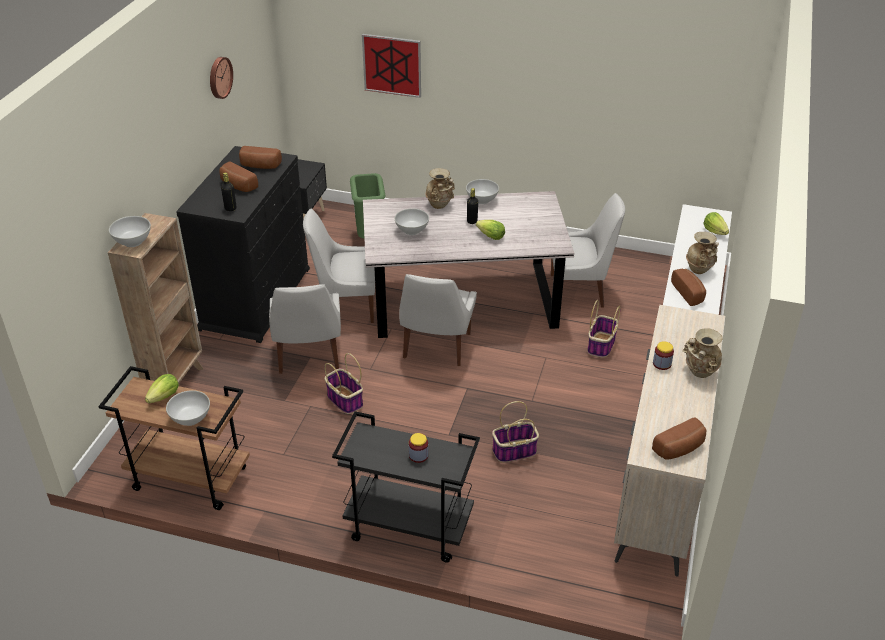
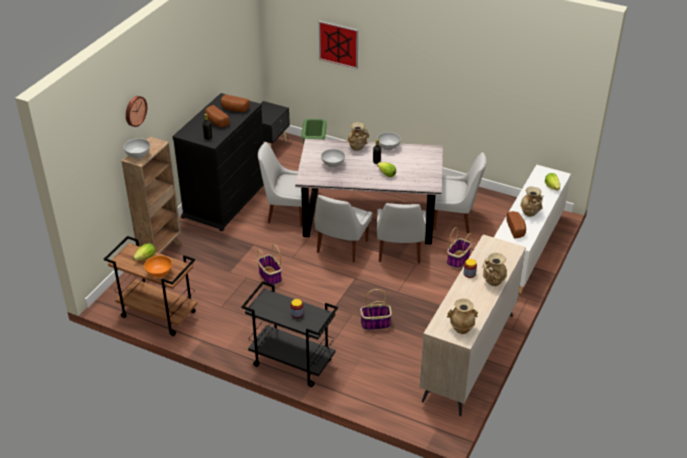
camera: 10 degrees right, 0 degrees up
(191, 418) = (159, 273): white bowl -> orange bowl
(219, 77) = (213, 46): wall clock -> wall clock (134, 110)
(308, 356) = (252, 244): white chair -> white chair (399, 252)
(680, 449) = (461, 328): bread -> beige vase

